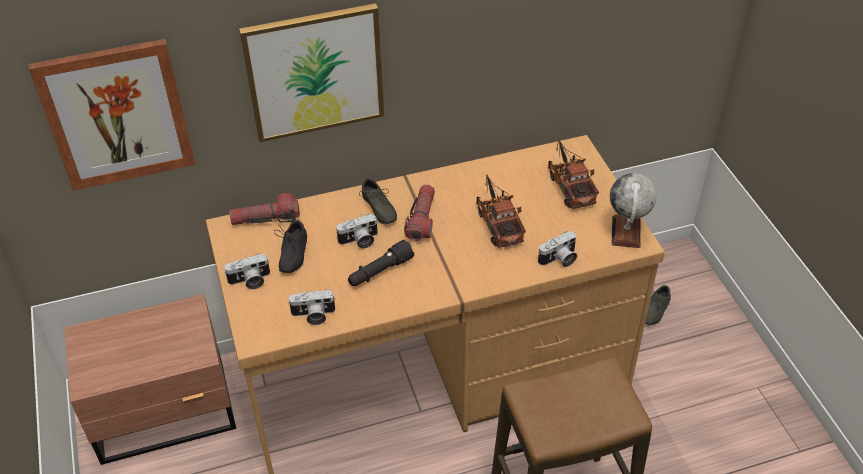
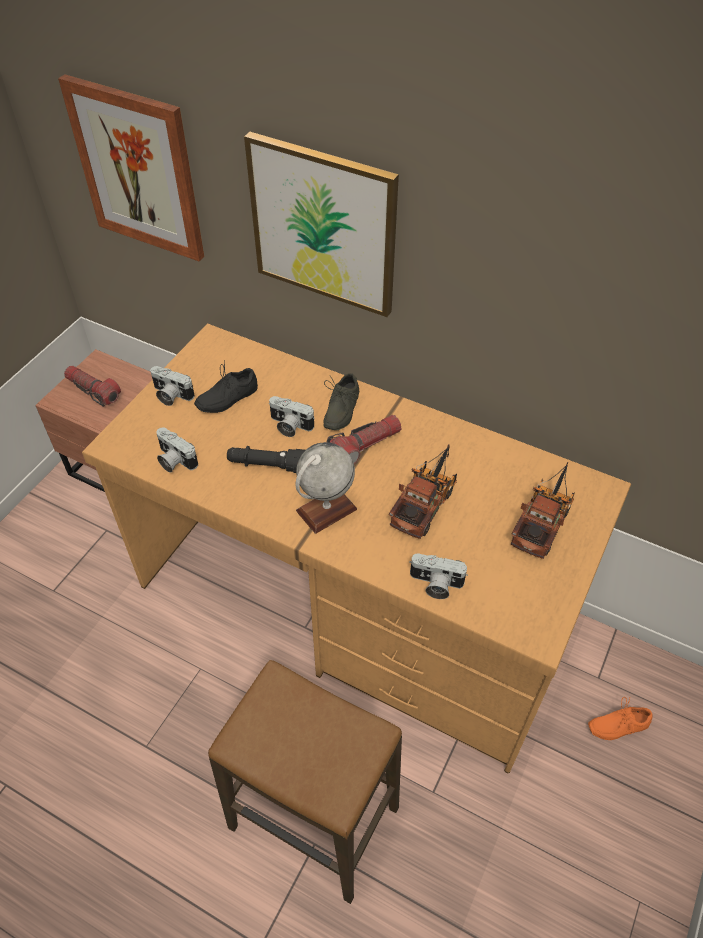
camera: 45 degrees right, 5 degrees up
(266, 219) = (247, 354): flashlight -> flashlight (93, 391)
(626, 232) = (540, 614): globe -> globe (326, 510)
(653, 310) = (617, 724): grey shoe -> orange shoe

